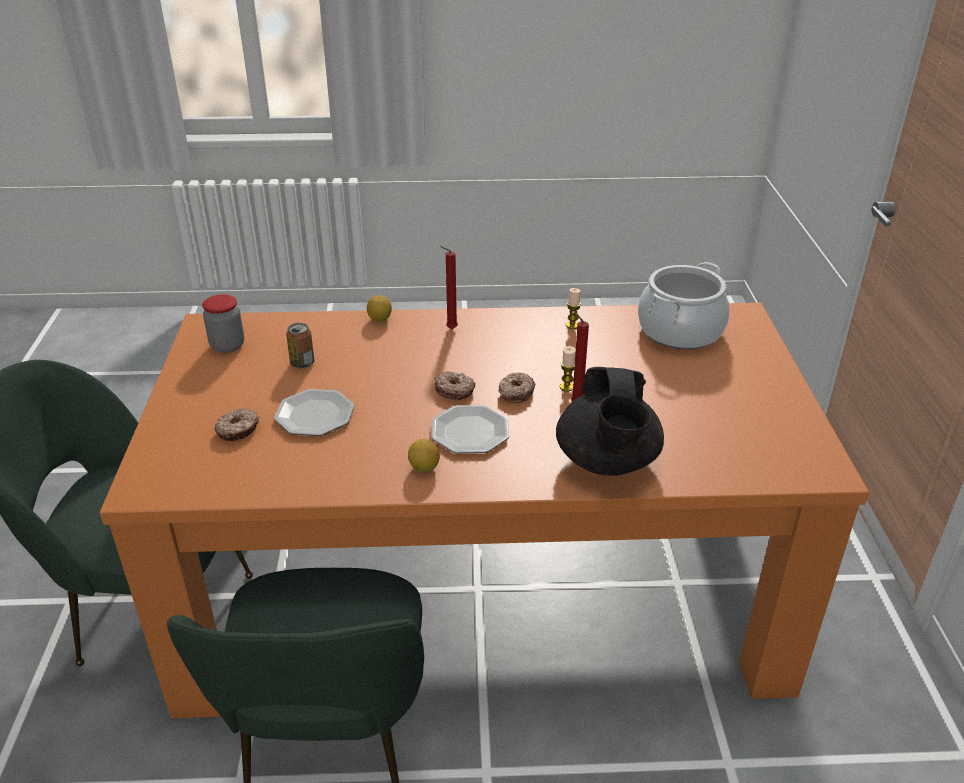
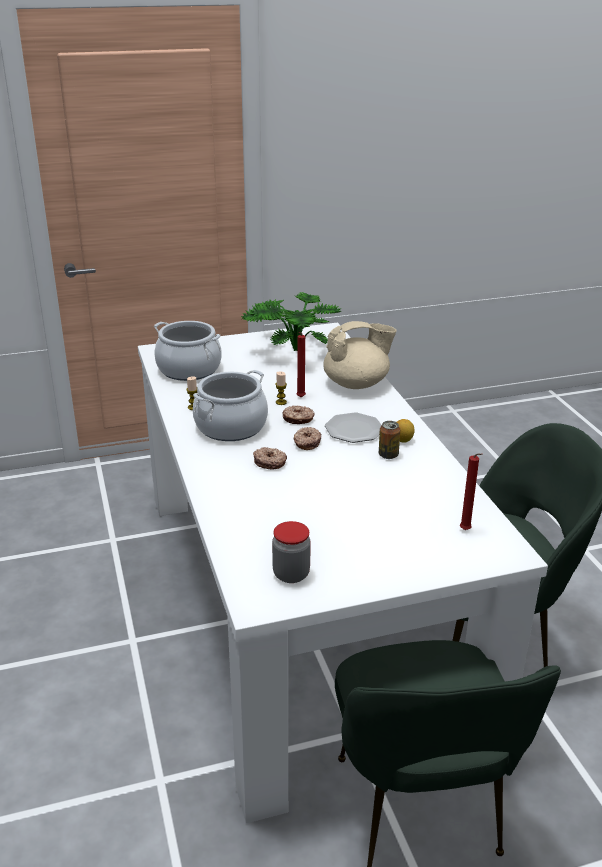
camera: 105 degrees left, 5 degrees down
(238, 430) = (413, 527): donut -> donut (270, 462)
(302, 363) = (302, 520): can -> can (388, 455)
(315, 414) = (371, 496): plate -> none
(380, 319) = (210, 495): lemon -> none
(450, 329) = (216, 458): red candle -> red candle (466, 531)
(481, 591) = (299, 604): orange dining table -> white dining table
(515, 345) = (231, 427): none -> cooking pot
(607, 462) = (357, 384): black teapot -> beige teapot
(731, 417) = (290, 352): none -> potted plant

